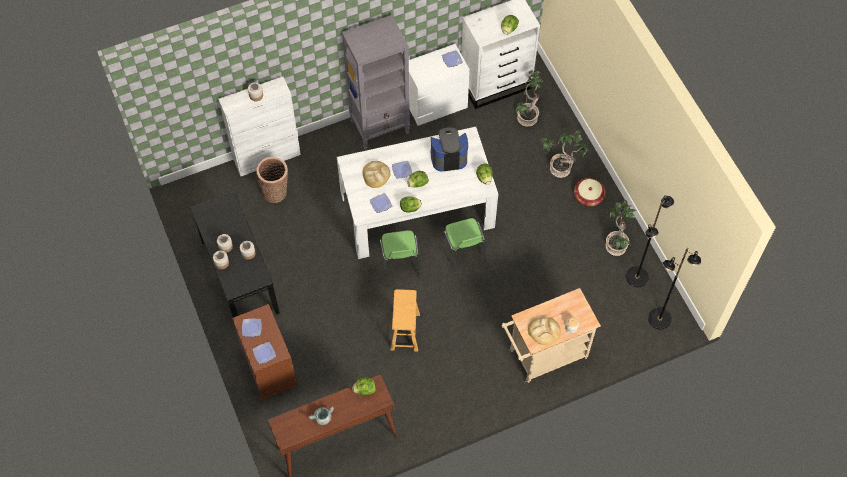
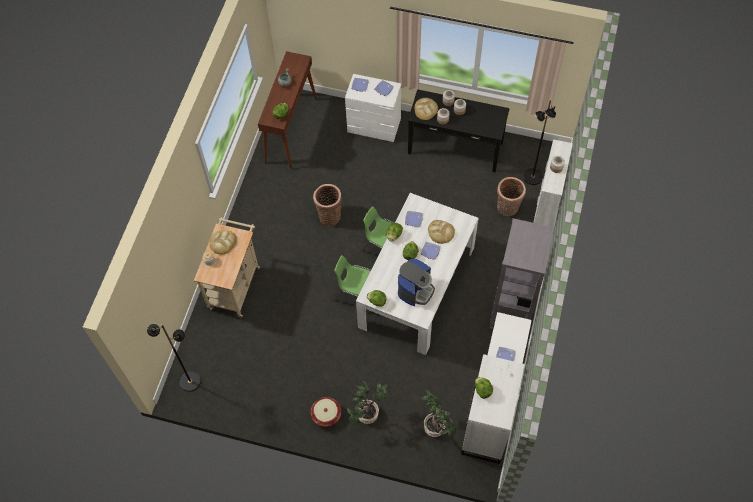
camera: 130 degrees right, 0 degrees up
(247, 275) = (425, 109): none -> bread
(269, 366) = (374, 126): brown dresser -> white dresser
(405, 331) = (329, 215): brown stool -> basket
(614, 246) = (270, 399): potted plant -> none
(637, 277) = (233, 393): black floor lamp -> black floor lamp (532, 177)

